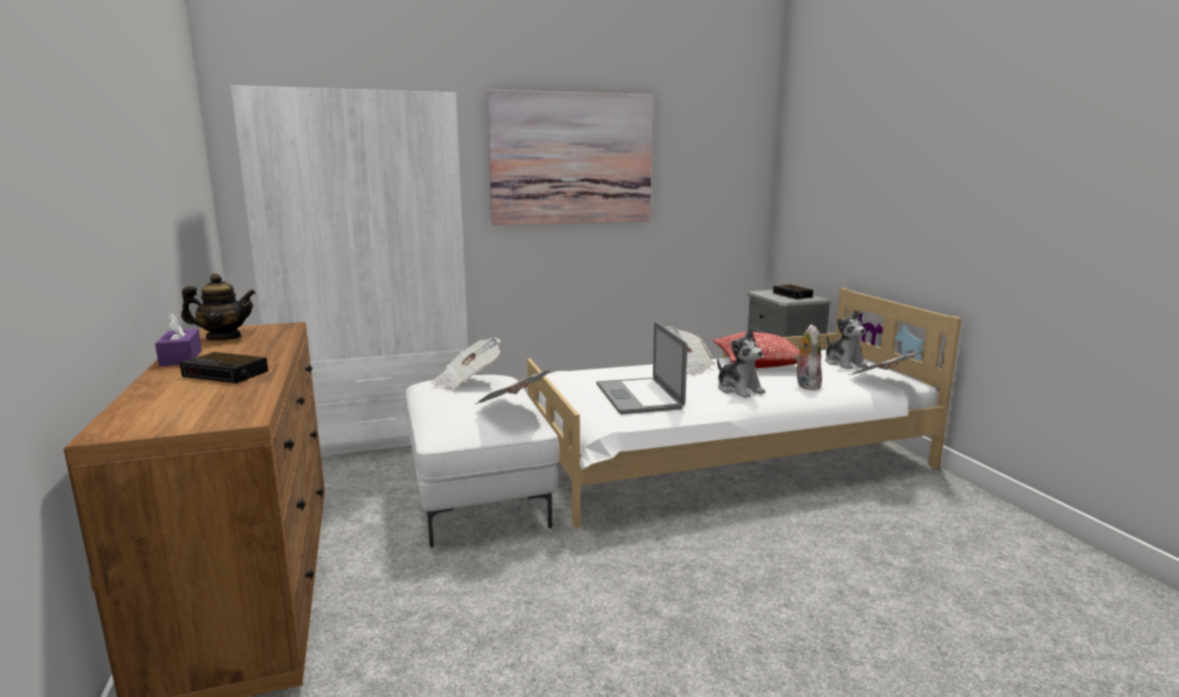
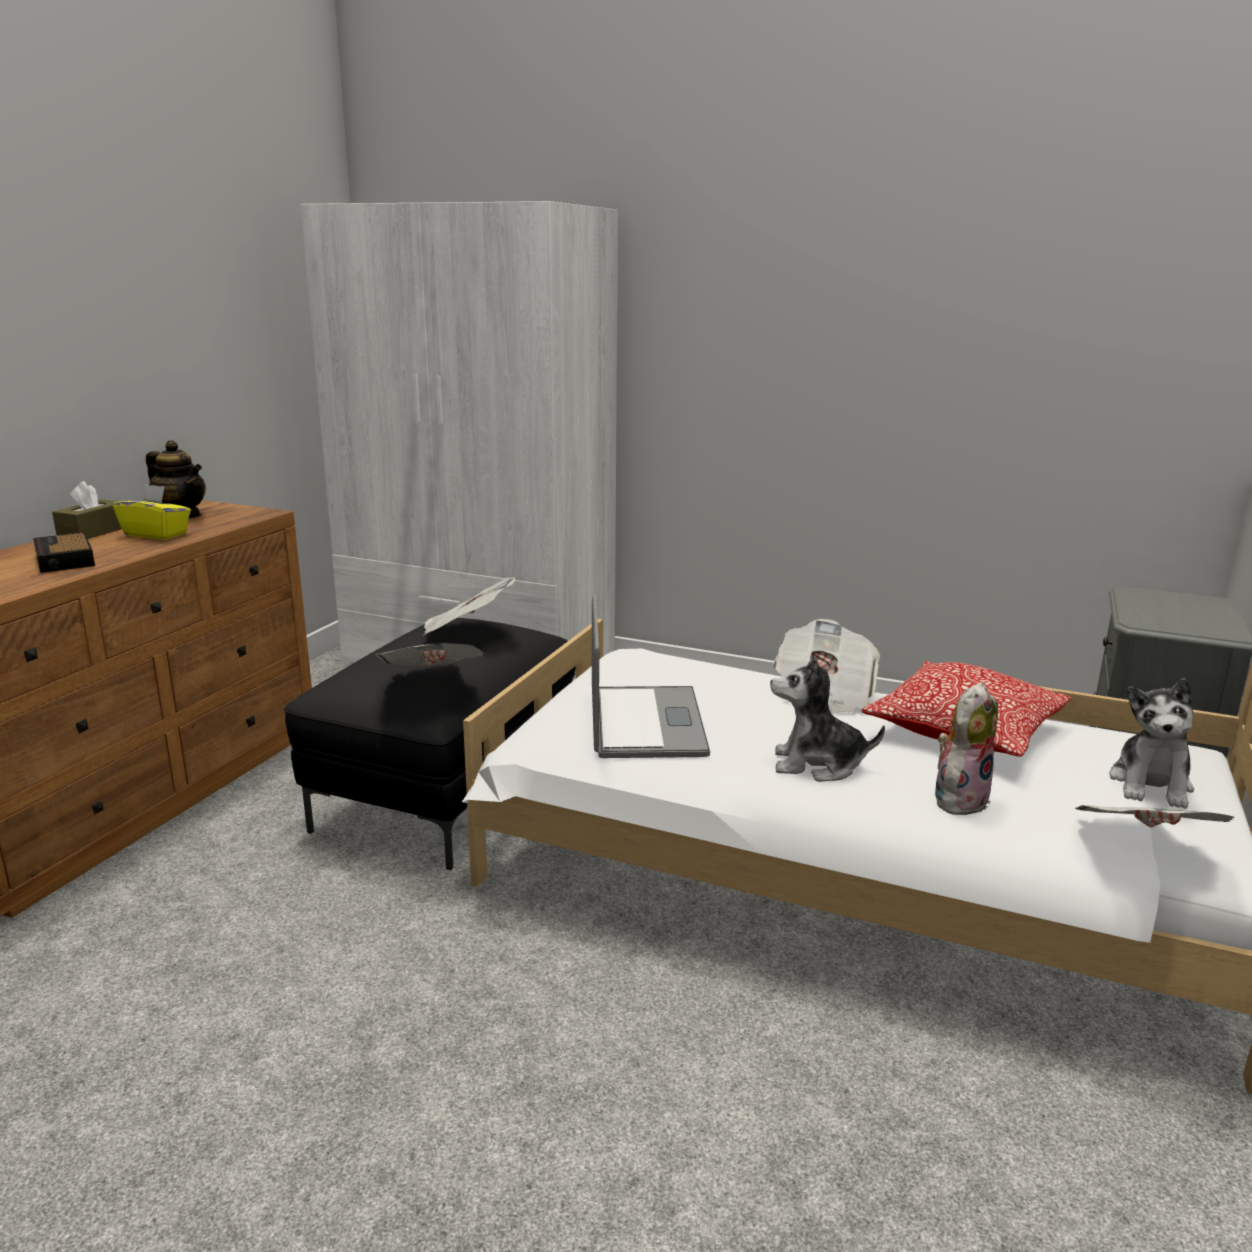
camera: 40 degrees right, 5 degrees up
(181, 358) = (93, 532): purple tissue box -> brown tissue box
(246, 349) = (156, 534): none -> yellow tissue box
(480, 495) = (449, 791): white ottoman -> black ottoman
(572, 159) = (819, 302): picture -> none
(638, 396) = (646, 722): laptop -> laptop turned 150 degrees clockwise
(739, 389) = (817, 765): plush toy -> plush toy turned 90 degrees clockwise
(793, 295) = (1191, 614): alarm clock -> none

